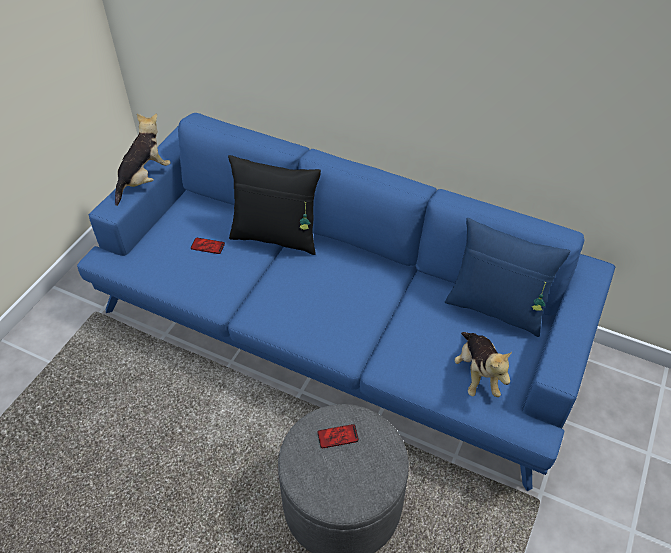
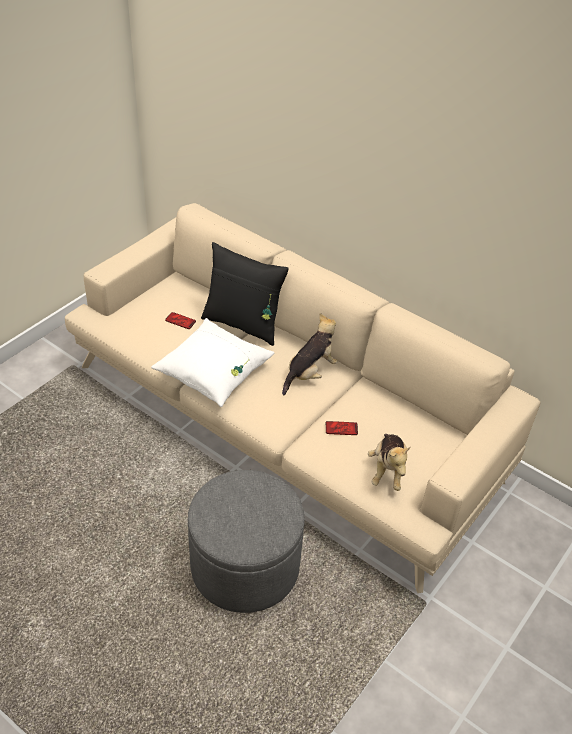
camera: 10 degrees right, 5 degrees down
(144, 179) = (138, 253): plush toy -> plush toy (310, 373)
(260, 299) = (213, 373): none -> white pillow
(336, 330) = (283, 422): blue sofa -> beige sofa
(337, 436) = (246, 494): phone -> phone (341, 428)
(495, 309) = (422, 421): blue pillow -> none

